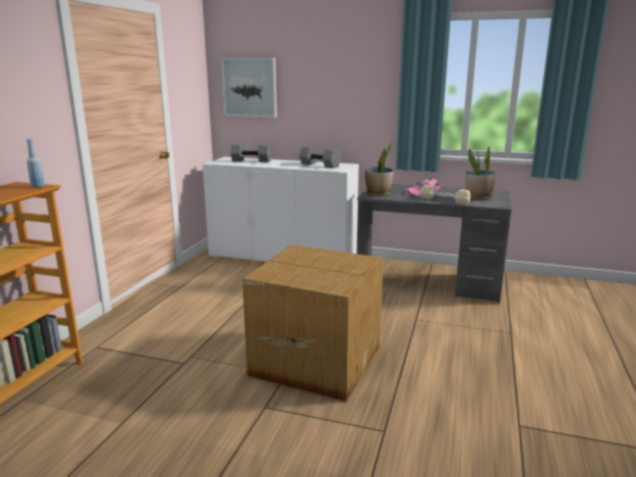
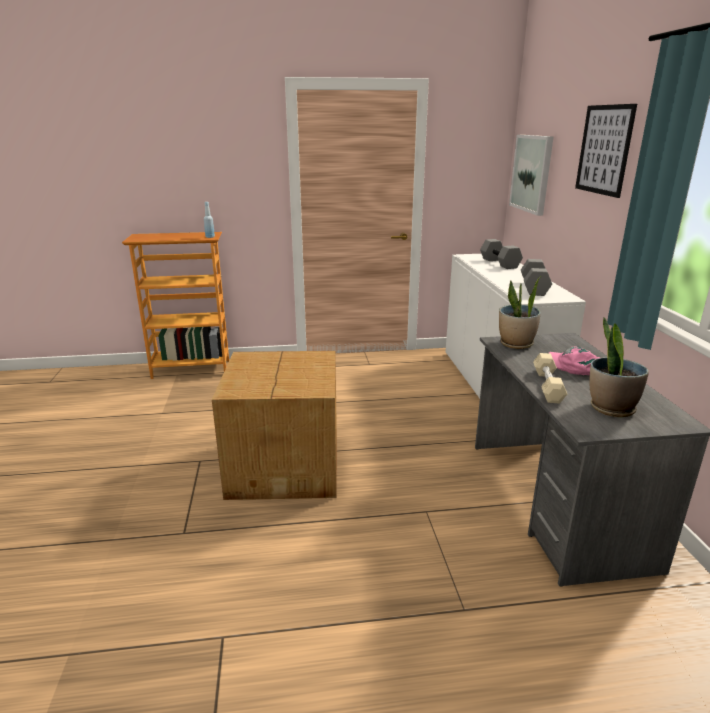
camera: 65 degrees right, 5 degrees up
(344, 63) = (604, 150): none -> picture

